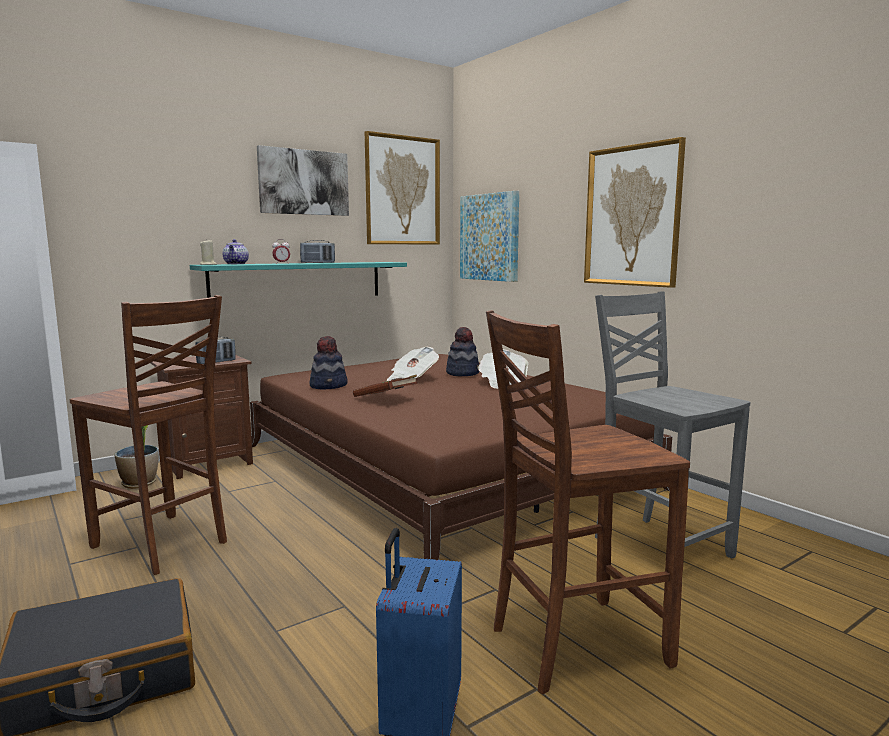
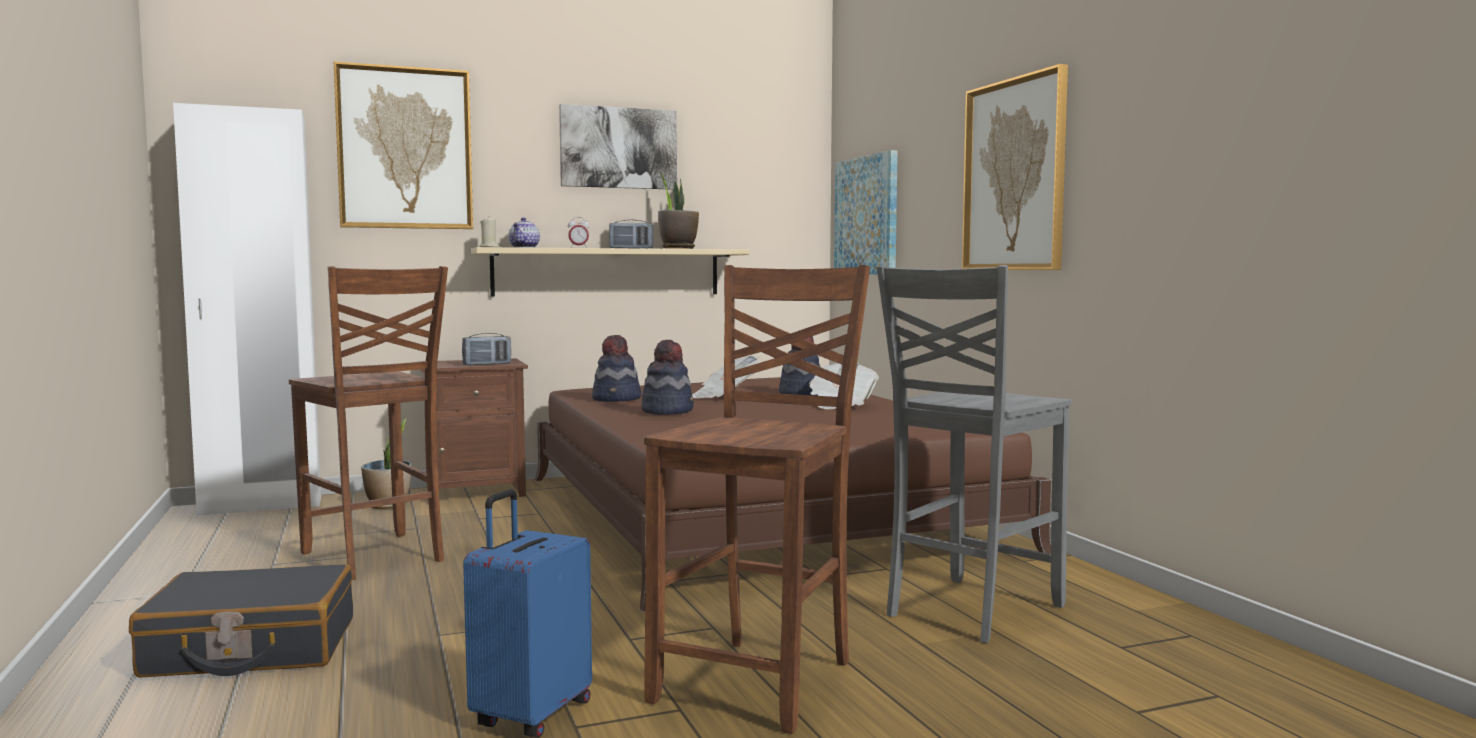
camera: 15 degrees right, 5 degrees down
(298, 281) = (607, 272): turquoise shelf -> beige shelf
(353, 262) = (678, 248): none -> potted plant
(386, 398) = (667, 411): brown book -> hat
(402, 191) = (755, 157): picture -> picture (405, 148)
(573, 644) = (760, 681): brown chair -> brown chair turned 120 degrees clockwise
(659, 546) = (969, 610): grey chair -> grey chair turned 120 degrees counterclockwise

